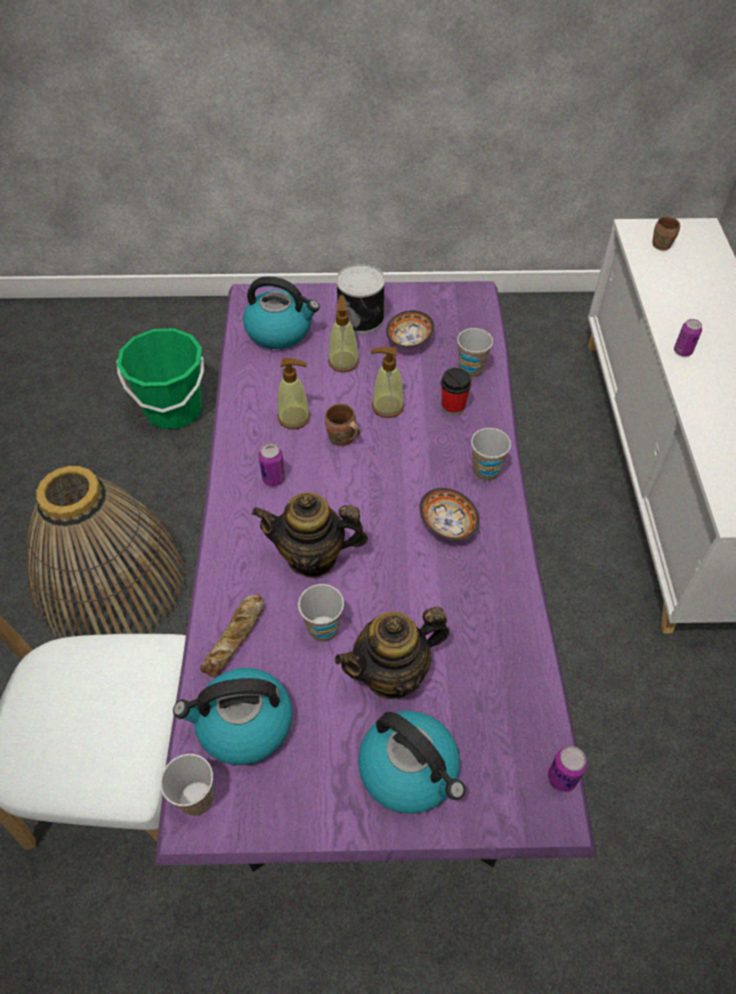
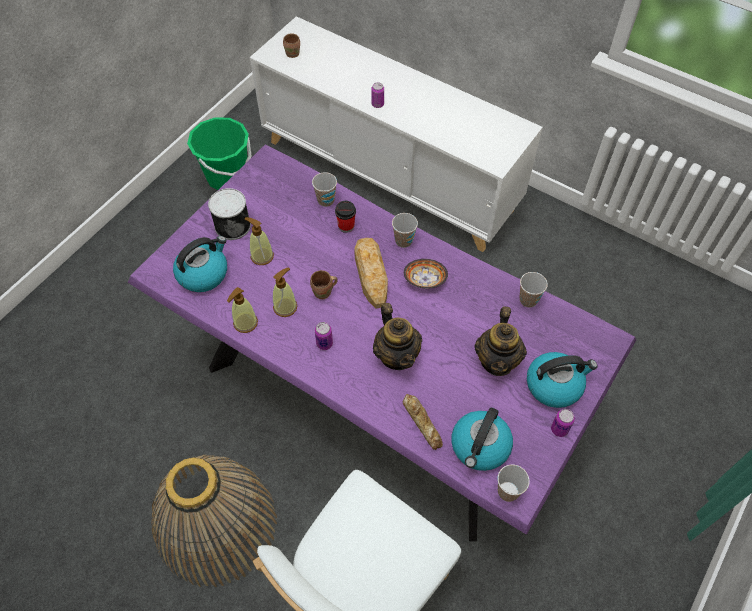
camera: 55 degrees left, 5 degrees up
(173, 410) = (95, 404): green bucket -> green bucket (227, 176)
(312, 557) = (397, 355): teapot -> teapot turned 60 degrees counterclockwise
(323, 629) = (448, 377): cup -> cup (528, 300)
(387, 406) = (318, 256): soap dispenser -> soap dispenser (245, 323)
(407, 467) = (371, 274): none -> bread
(410, 340) = (275, 213): bowl -> none
(562, 778) = (597, 325): can -> can (559, 429)

